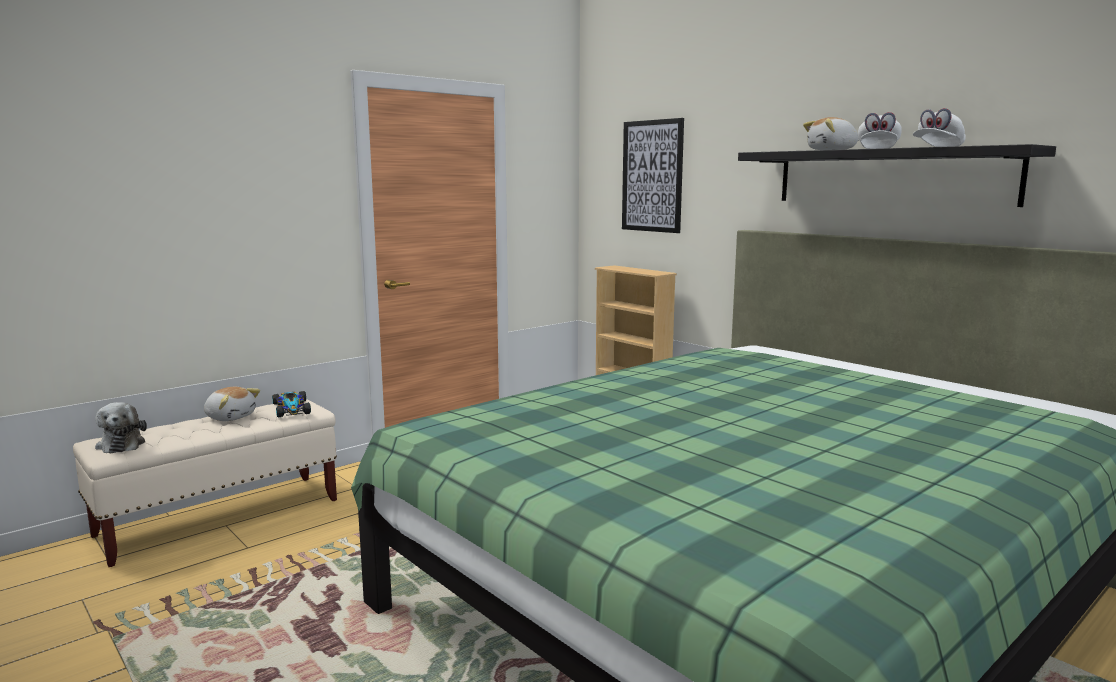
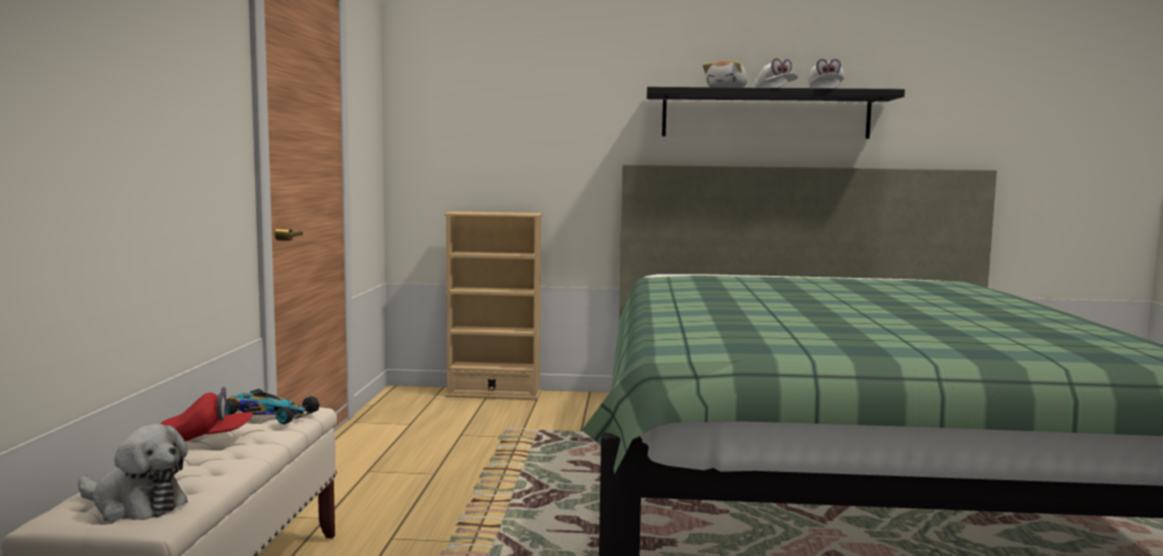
camera: 45 degrees left, 5 degrees down
(231, 417) = (206, 440): plush toy -> red cap
(652, 176) = (499, 111): picture -> none

